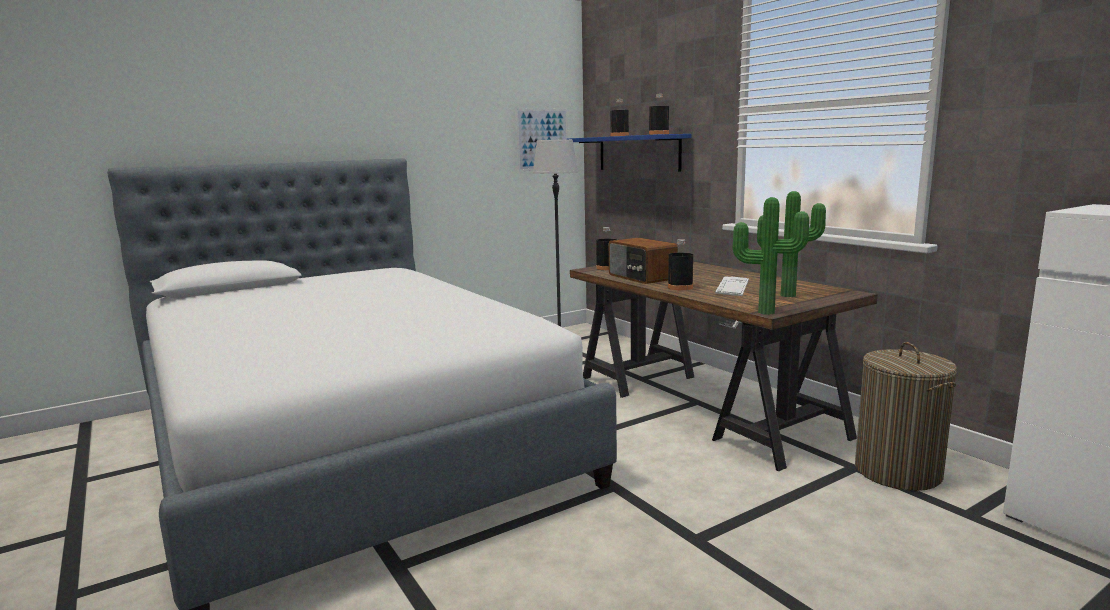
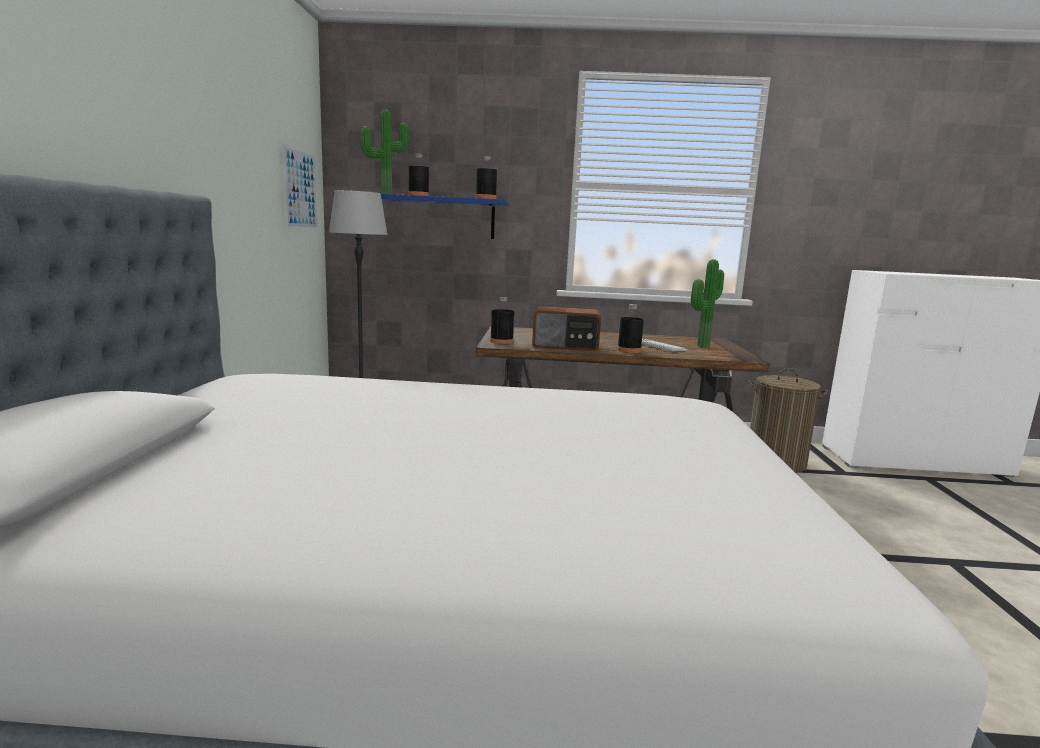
camera: 55 degrees left, 0 degrees up
(766, 311) = (747, 359): potted plant -> potted plant (385, 194)

